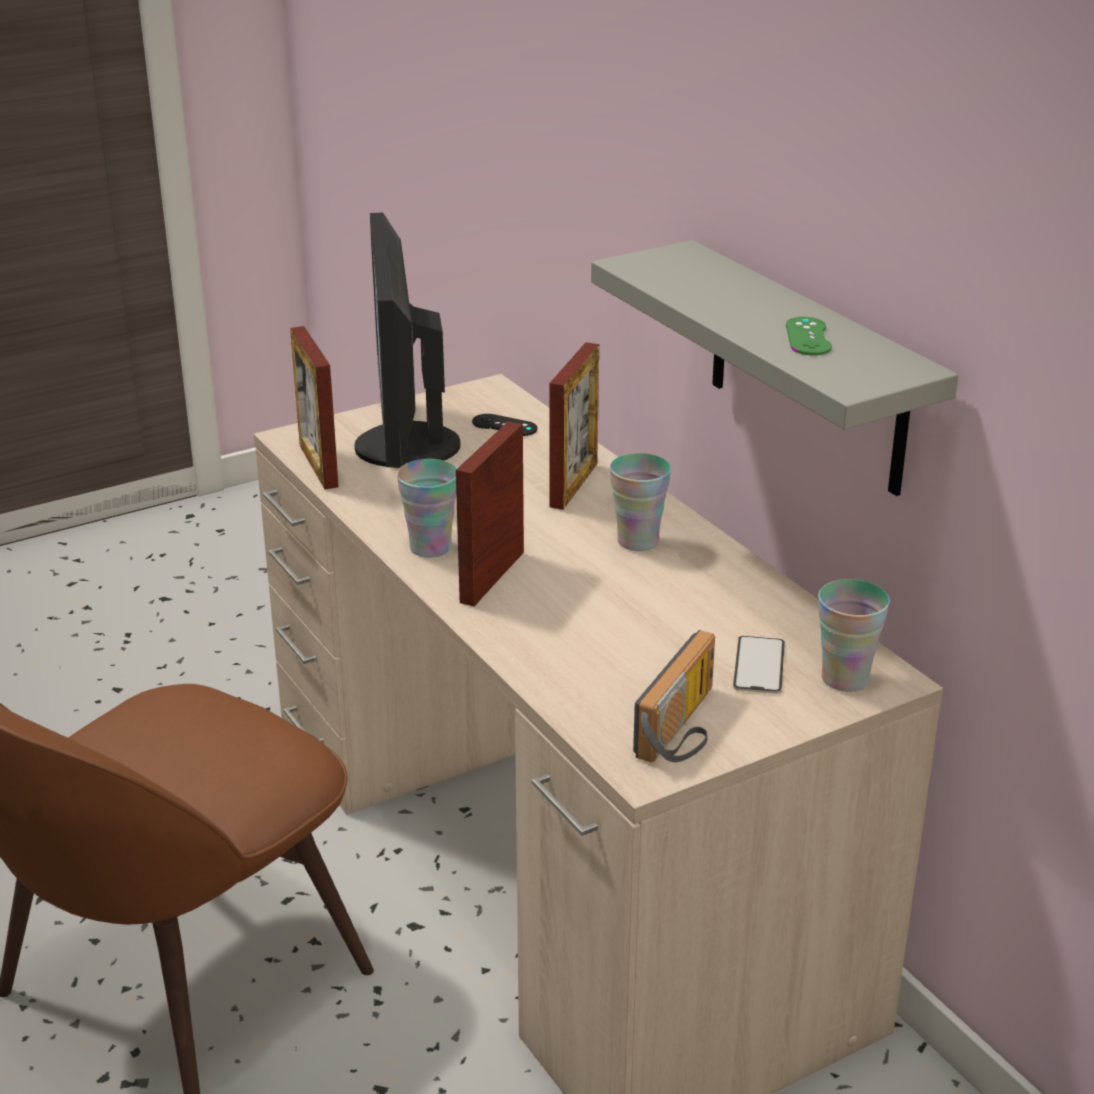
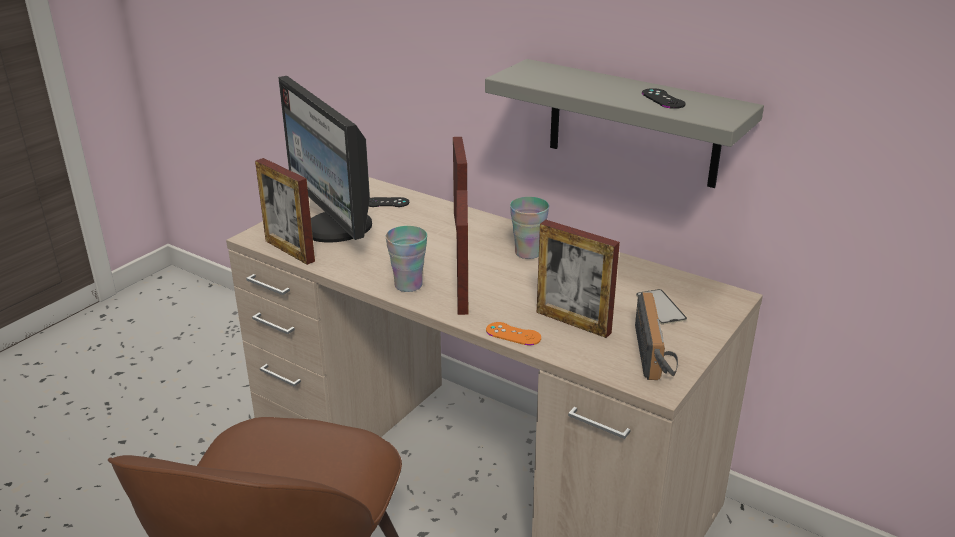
camera: 25 degrees left, 0 degrees up
(510, 648) = (513, 334): none -> orange game controller
(608, 654) = (573, 322): none -> picture frame
(808, 337) = (663, 99): green game controller -> black game controller
(845, 679) = (711, 303): cup -> none

